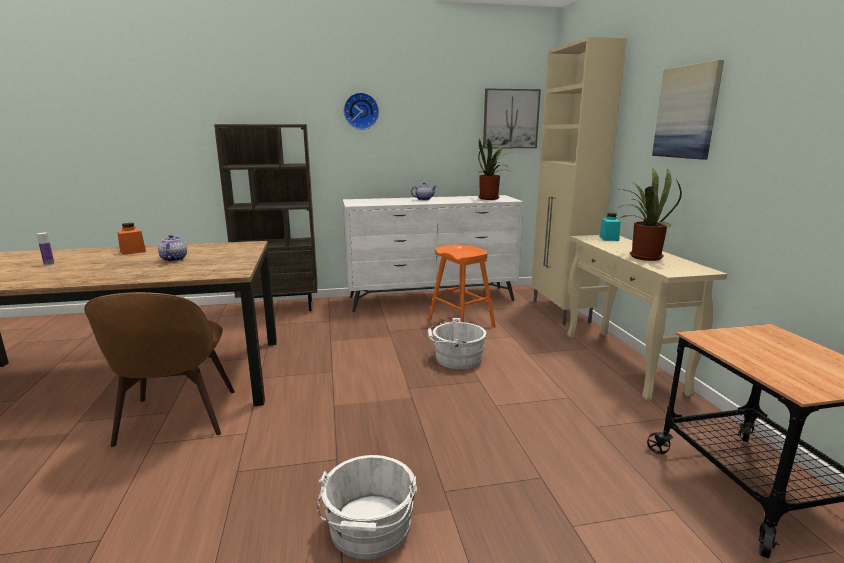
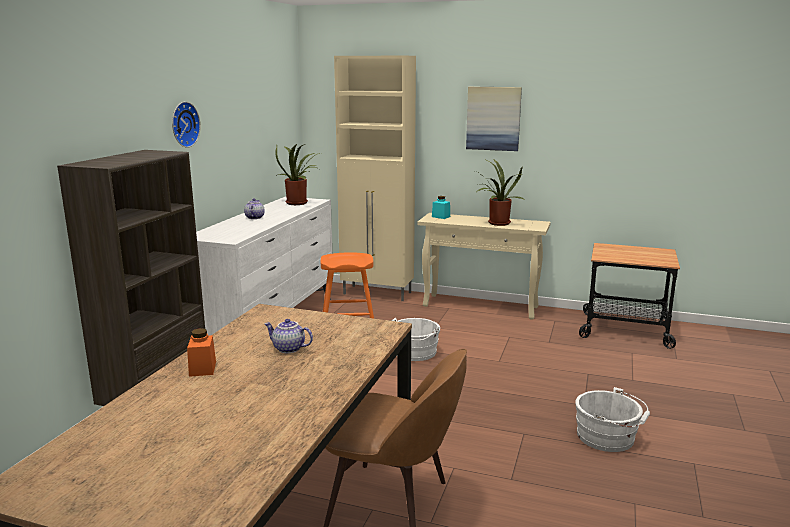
camera: 60 degrees left, 0 degrees up
(49, 264) = (197, 419): bottle -> none
(510, 119) = (280, 117): picture -> none

